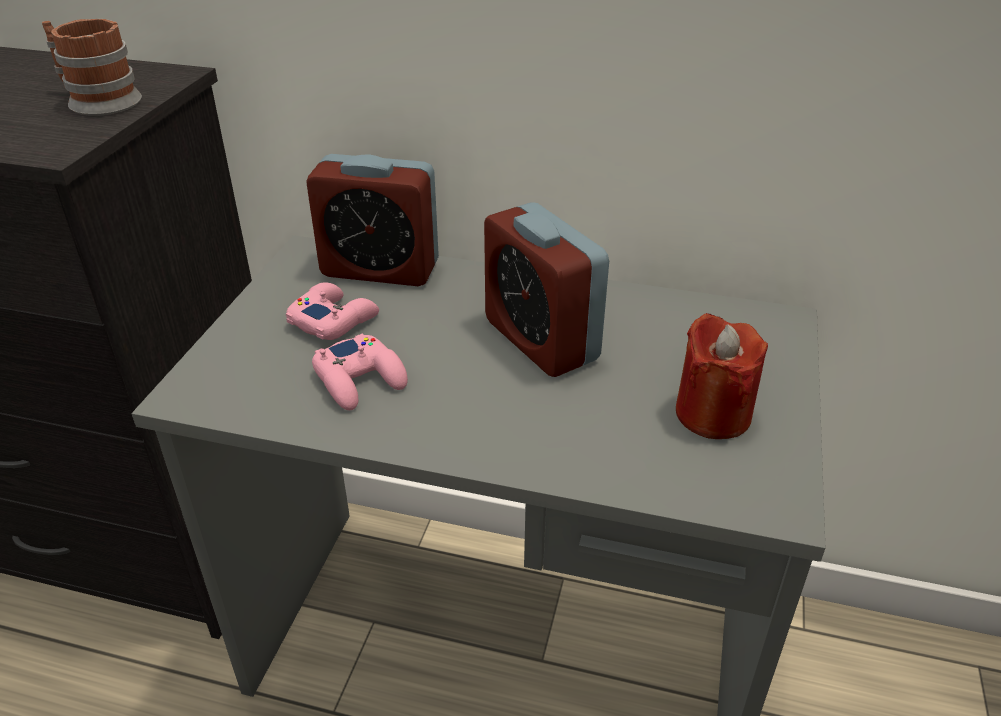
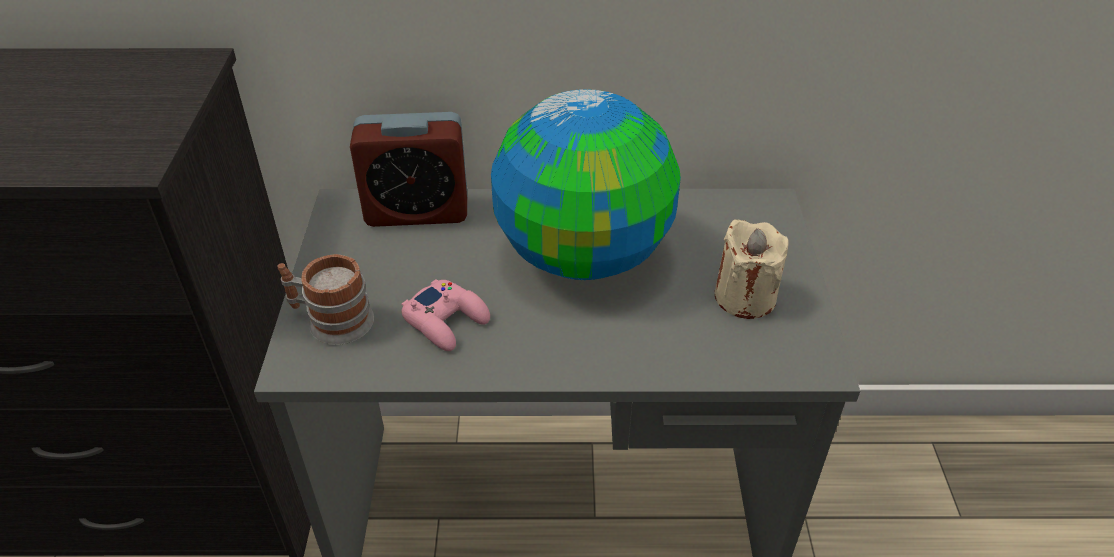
camera: 15 degrees left, 5 degrees up
(97, 100) = (140, 102): mug -> mug (331, 320)
(333, 320) = (397, 268): pink game controller -> none
(541, 340) = (585, 256): alarm clock -> globe
(712, 414) = (745, 297): red candle -> beige candle

